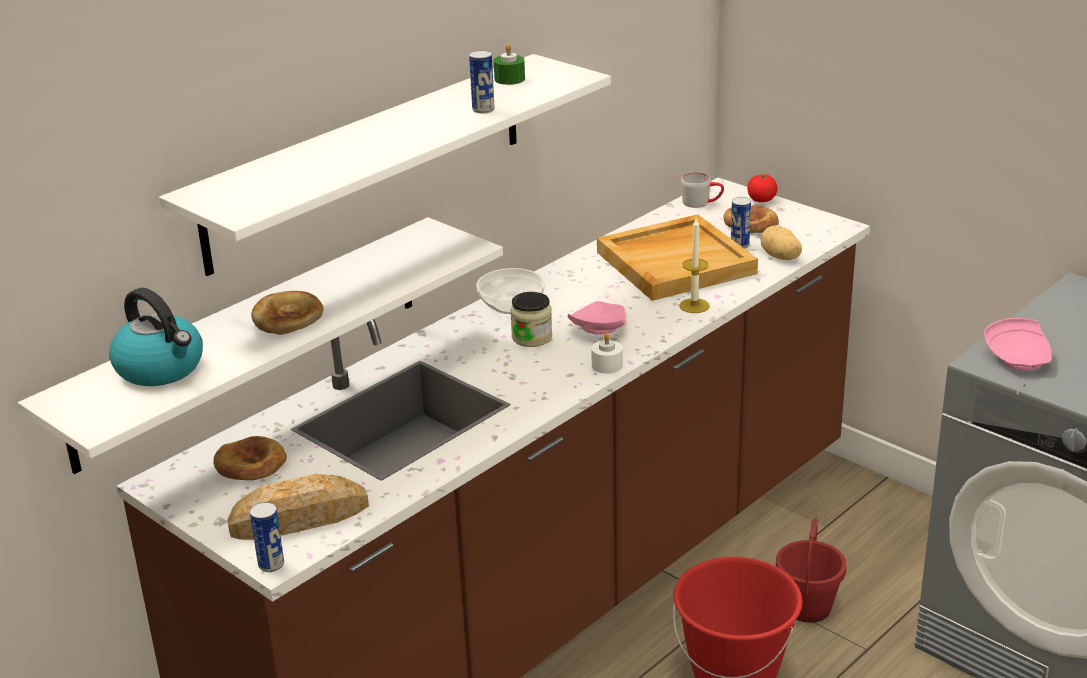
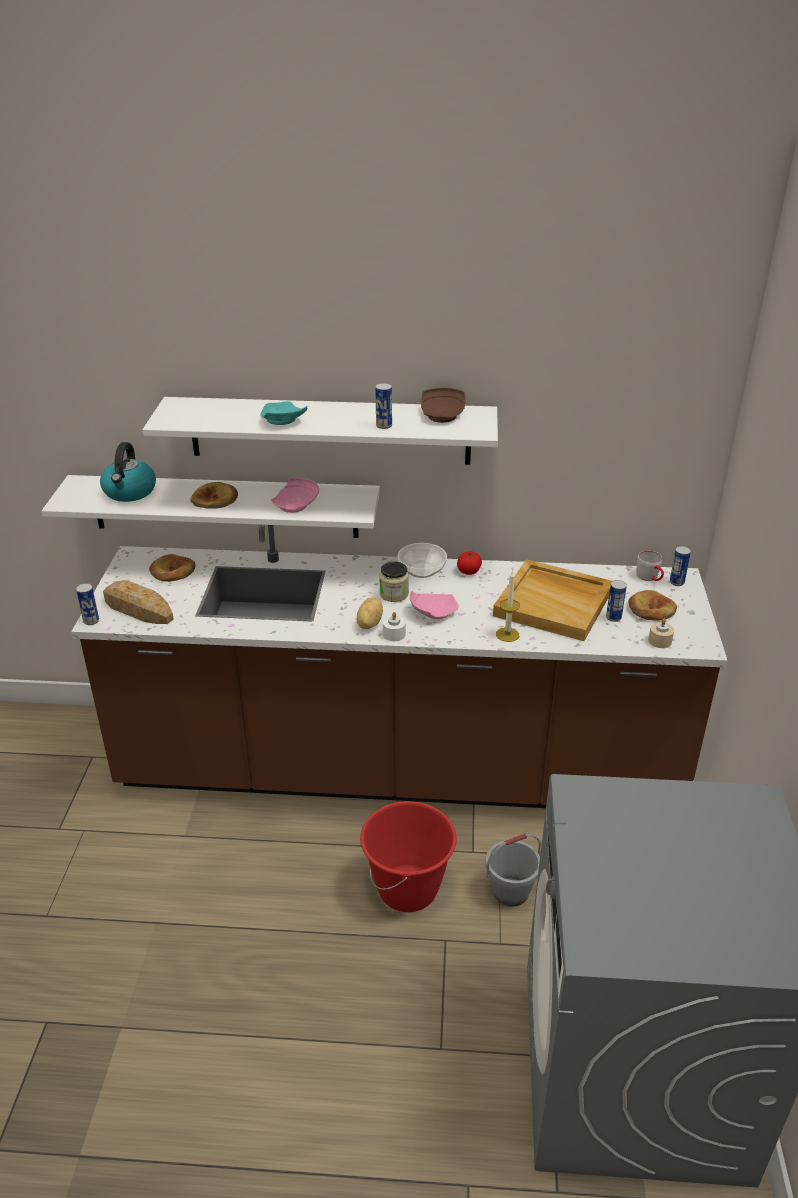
camera: 50 degrees right, 5 degrees up
(373, 152) = (282, 421): none -> turquoise plate
(509, 79) = (443, 415): green candle -> brown plate
(726, 195) = (676, 582): none -> can
(761, 199) = (692, 599): tomato -> tomato (469, 571)
(780, 257) = (620, 641): potato -> potato (368, 623)
(804, 240) = (660, 641): none -> beige candle
(808, 608) = (510, 892): red bucket -> grey bucket
(1019, 358) = (602, 806): pink plate -> pink plate (296, 504)

